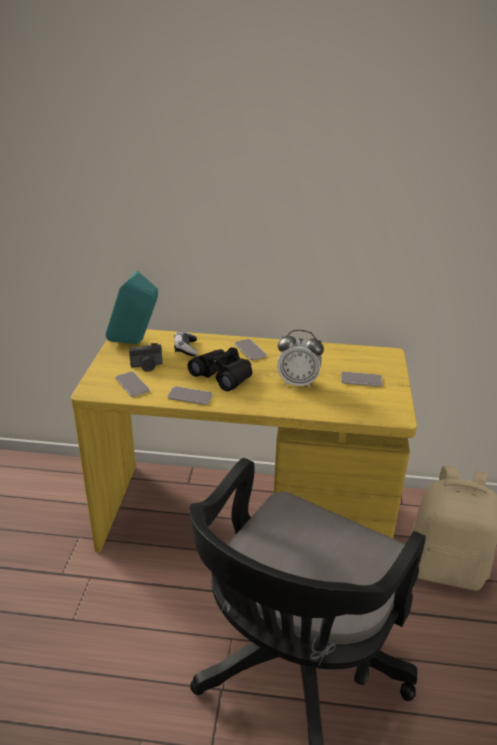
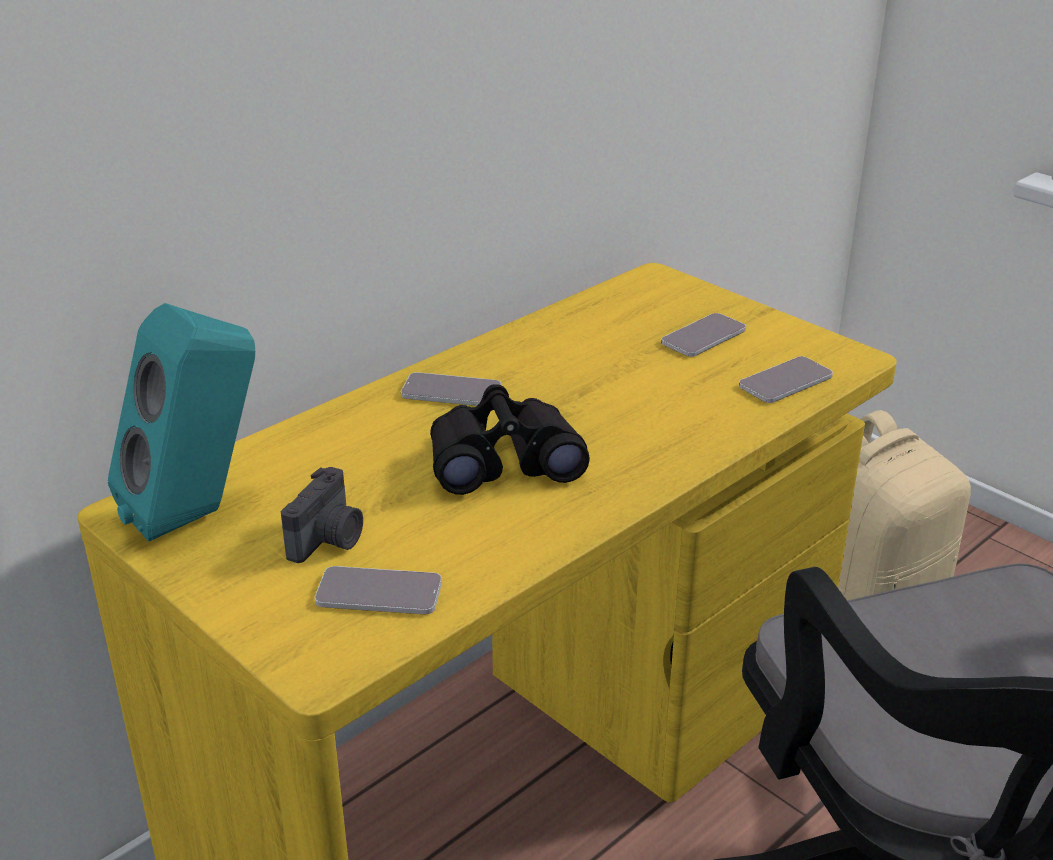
camera: 50 degrees left, 0 degrees up
(186, 349) = (331, 460): game controller -> none
(190, 396) = (530, 534): phone -> phone (785, 381)
(298, 383) = (636, 396): alarm clock -> none

